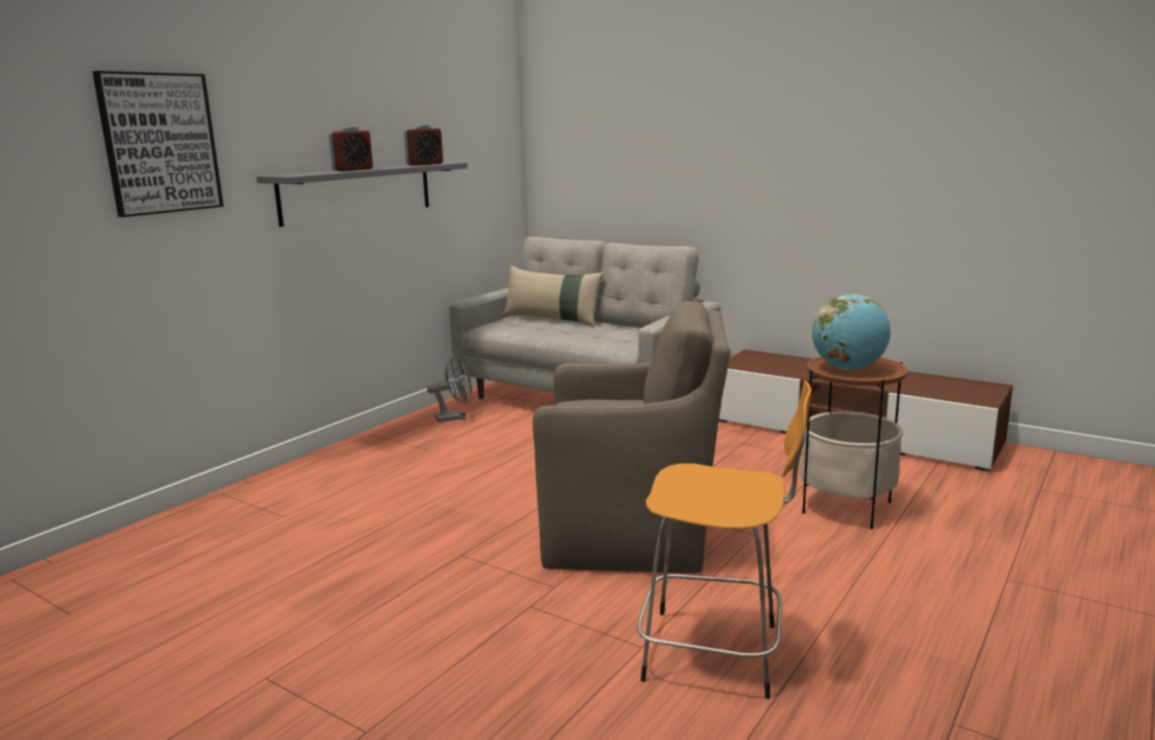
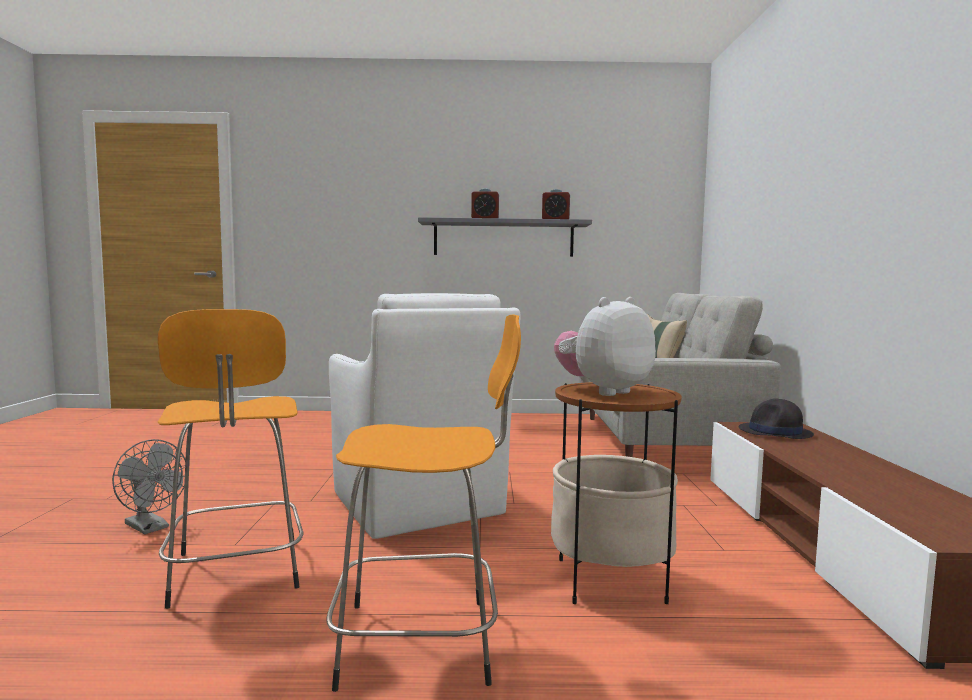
camera: 55 degrees right, 10 degrees down
(160, 143) = (360, 197): picture -> none
(455, 417) = (545, 422): grey fan -> grey fan (151, 528)
(633, 536) = (417, 505): brown armchair -> white armchair
(763, 363) = (775, 432): none -> black hat
(848, 368) = (603, 391): globe -> plush toy
(894, 591) = (423, 641): none -> orange stool

